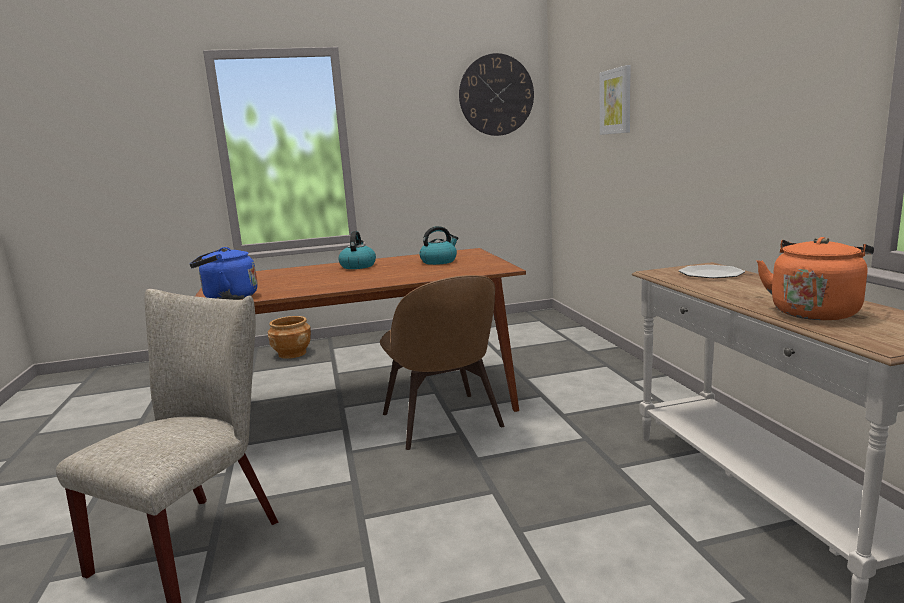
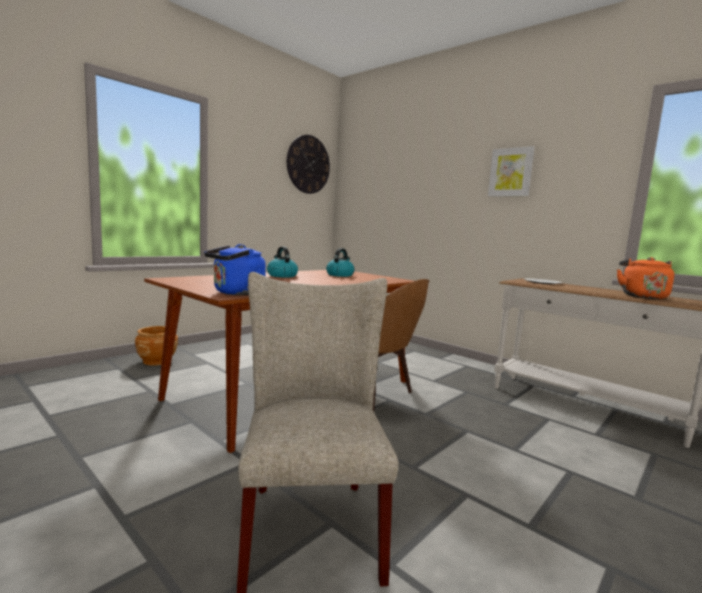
camera: 35 degrees left, 5 degrees down
(616, 101) = (413, 181): picture -> picture (511, 172)

